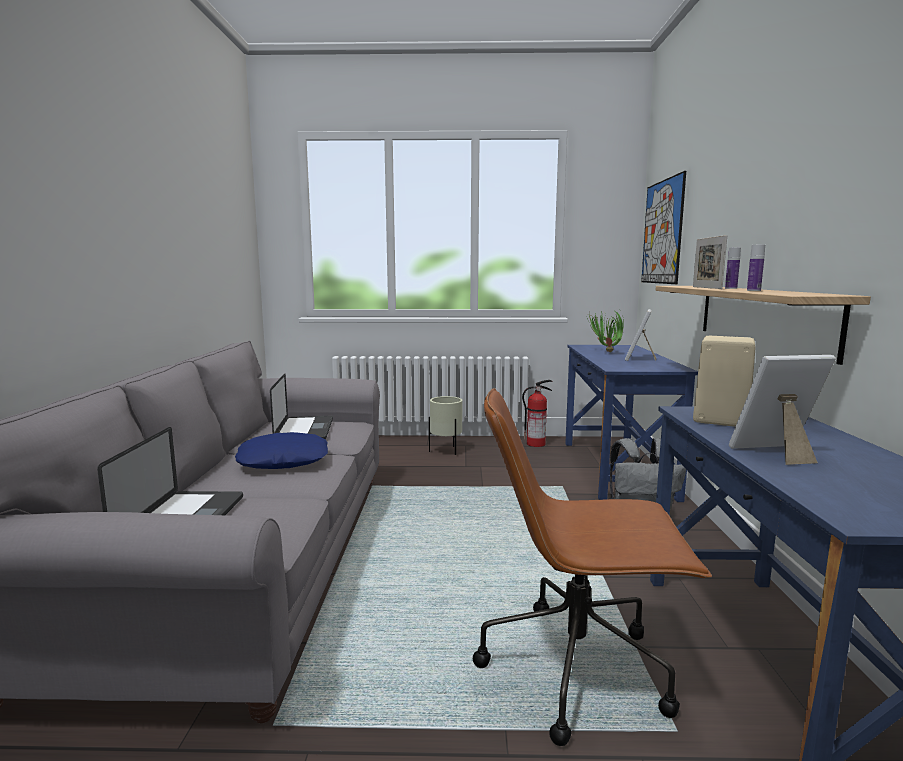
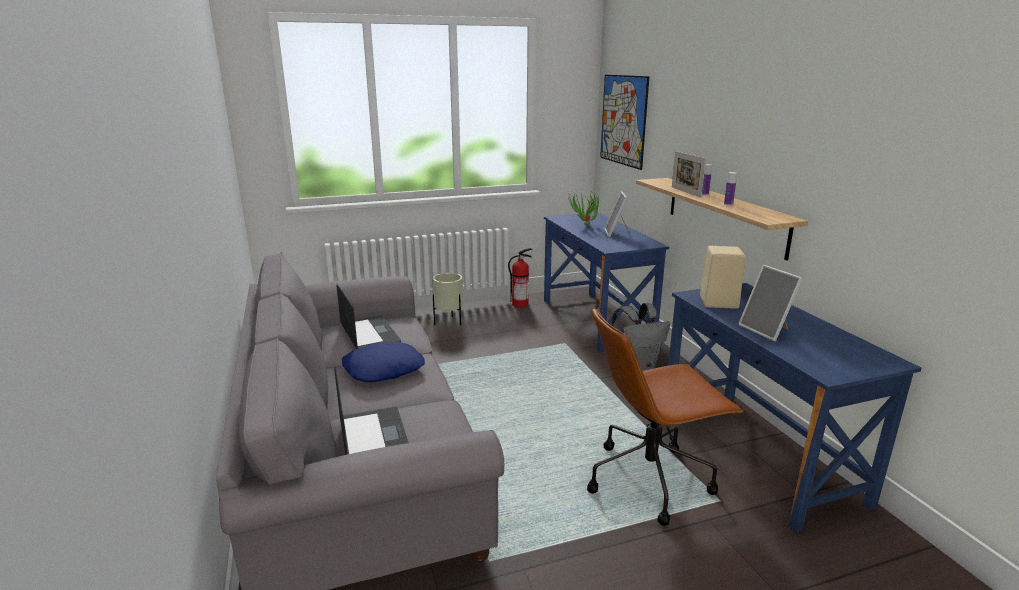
camera: 20 degrees left, 10 degrees up
(777, 453) = (767, 330): picture frame -> picture frame turned 90 degrees counterclockwise

